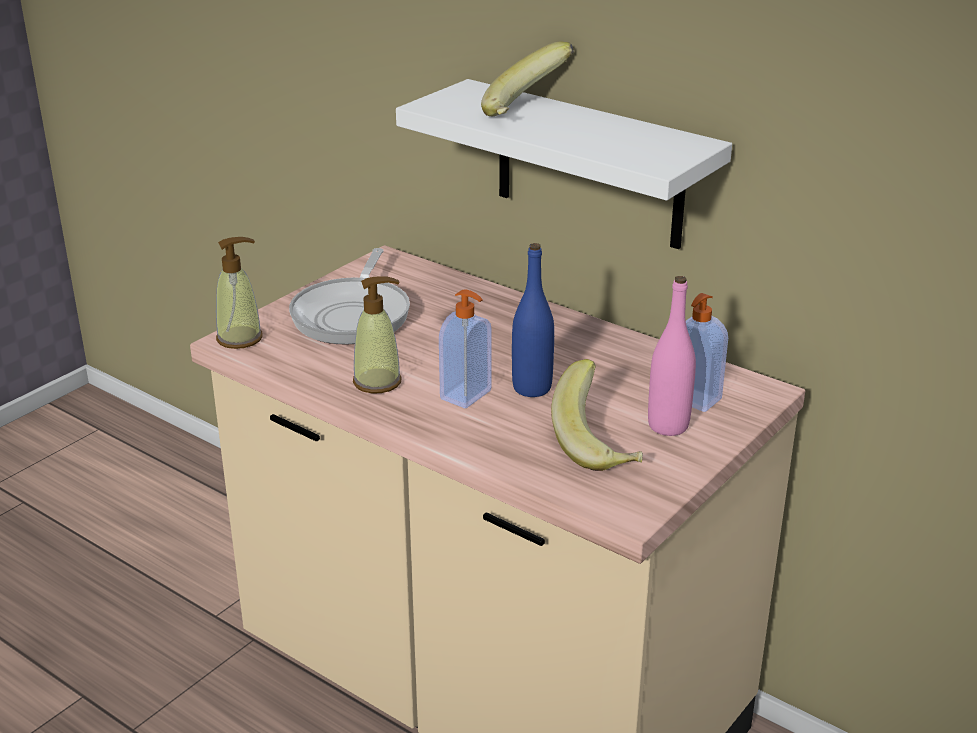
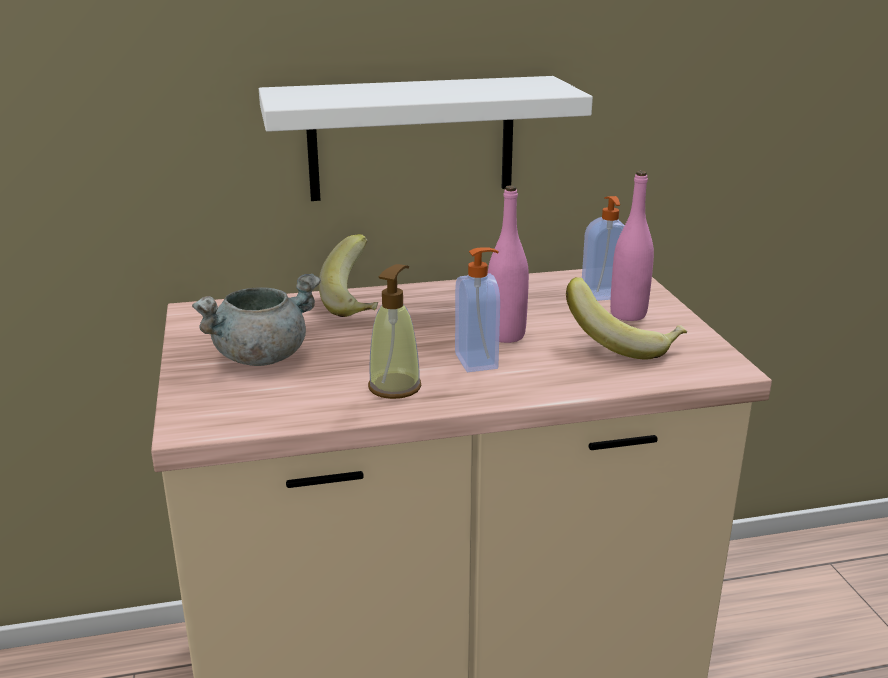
camera: 50 degrees left, 5 degrees down
(240, 338) = (197, 420): soap dispenser -> none
(353, 315) = (261, 356): frying pan -> grey cooking pot
(527, 112) = (378, 90): banana -> banana (359, 303)
(532, 388) = (506, 335): blue bottle -> pink bottle

